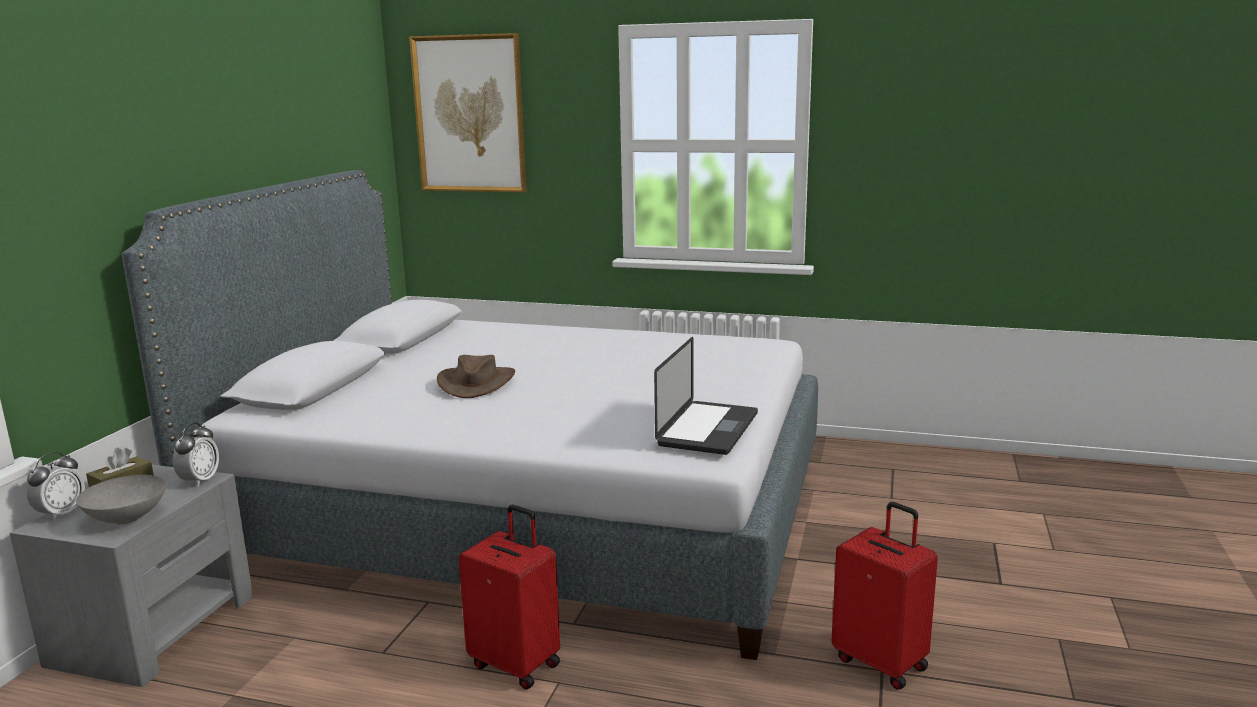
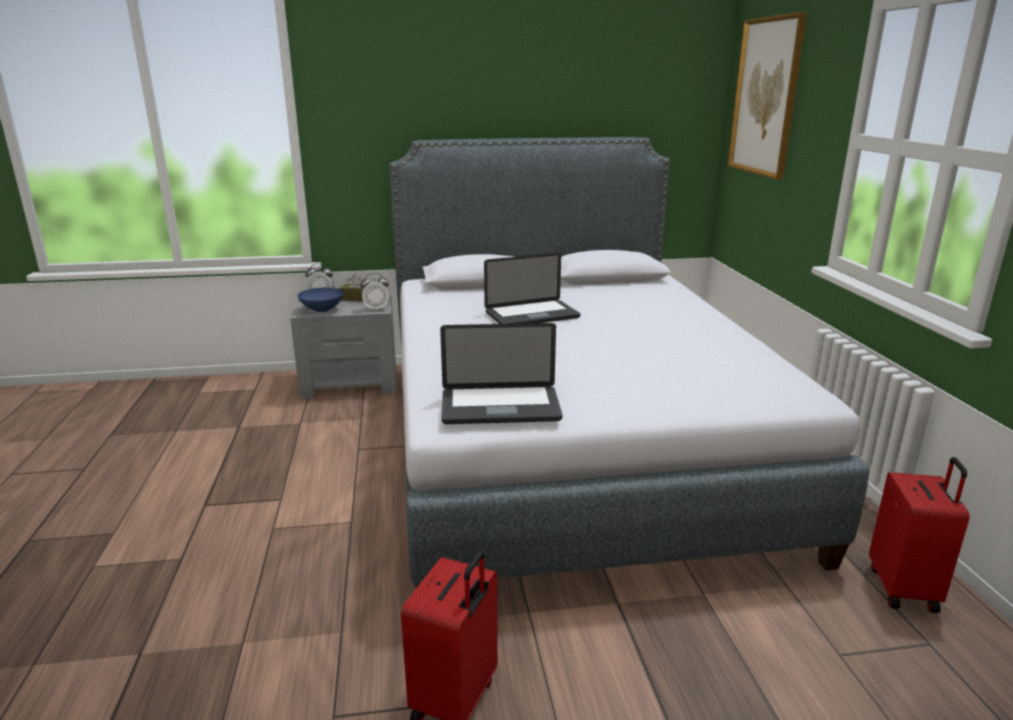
camera: 65 degrees right, 5 degrees up
(128, 518) = (323, 310): grey bowl -> blue bowl
(476, 383) = (532, 315): brown hat -> laptop
(517, 664) = (366, 499): red suitcase -> red suitcase (904, 589)

